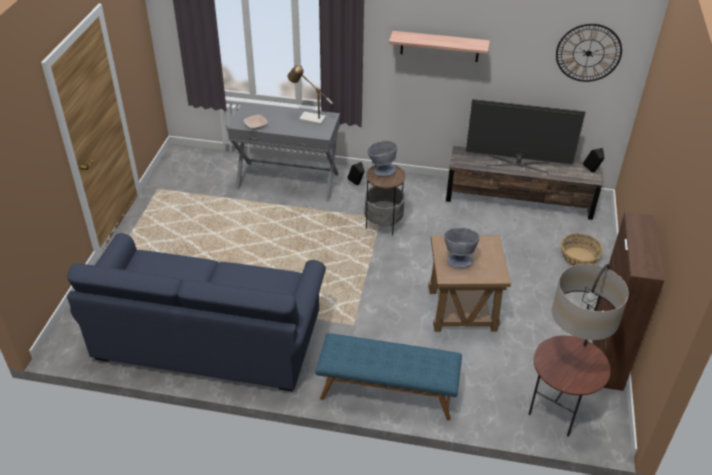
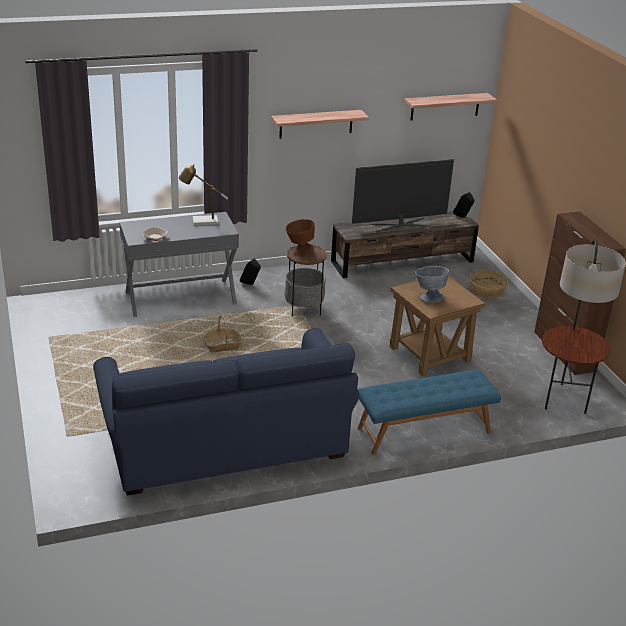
camera: 30 degrees left, 10 degrees down
(283, 240) = (222, 345): none -> basket
(381, 170) = (299, 250): grey bowl -> brown bowl
(588, 53) = (445, 106): wall clock -> shelf

